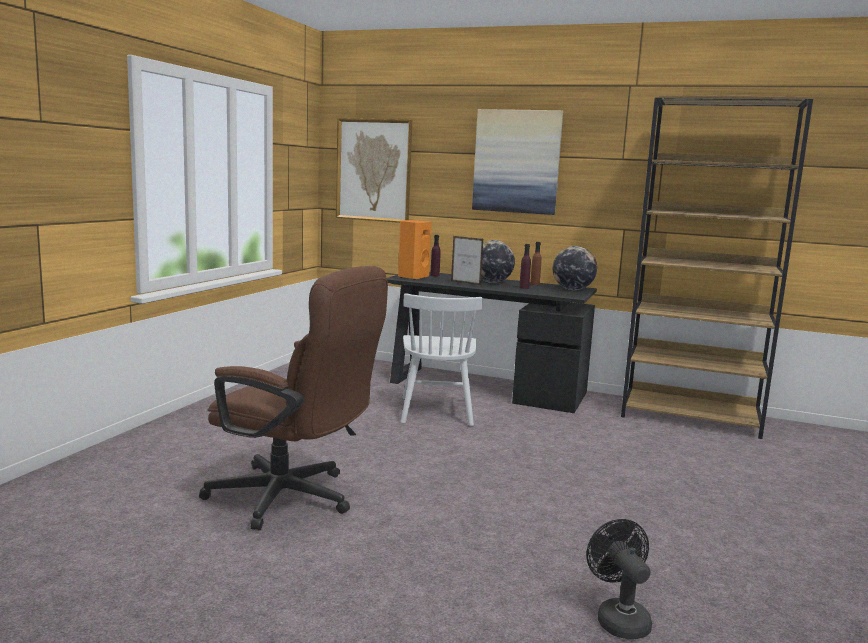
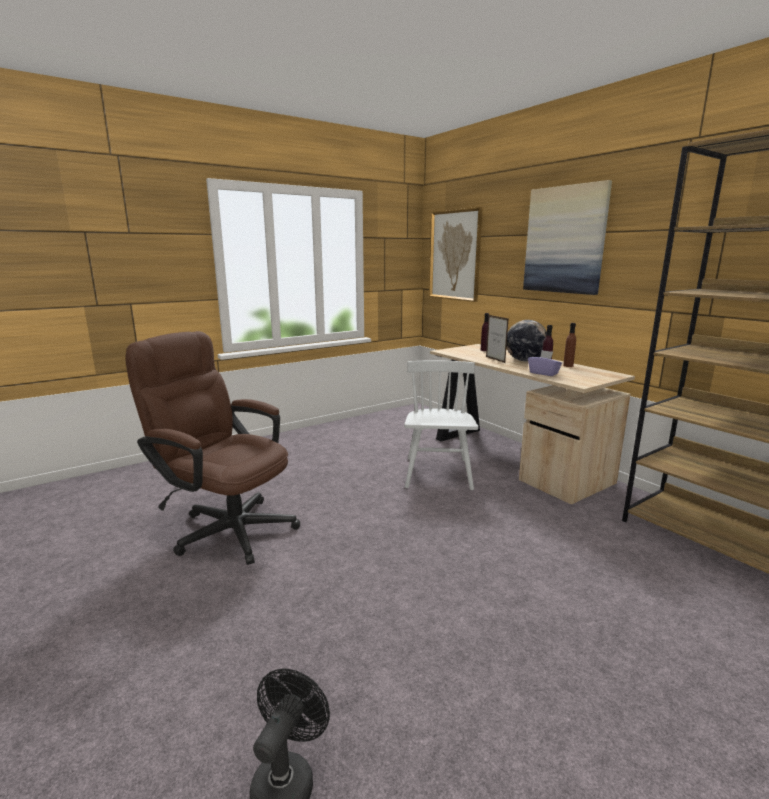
camera: 35 degrees right, 5 degrees up
(293, 499) = (227, 527): brown office chair -> brown office chair turned 150 degrees clockwise
(412, 277) = (458, 351): orange speaker -> none
(436, 411) = (438, 473): white chair -> white chair turned 150 degrees clockwise
(484, 387) = (513, 458): black desk -> beige desk
(530, 291) = (543, 373): none -> purple tissue box
(572, 290) = (598, 375): globe -> none

